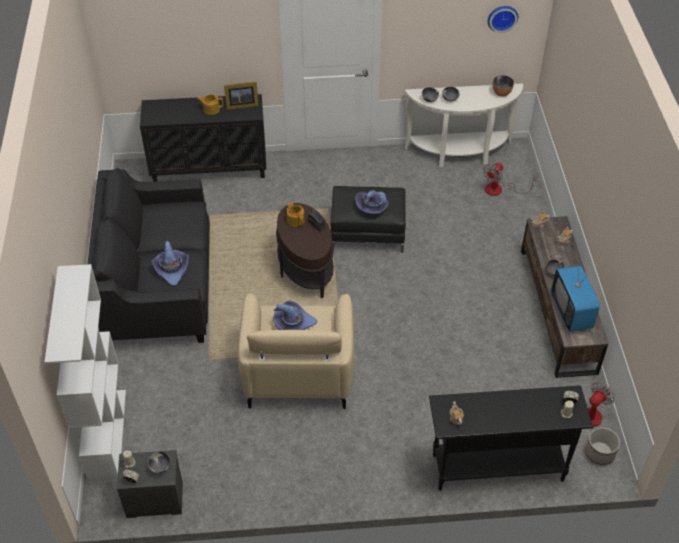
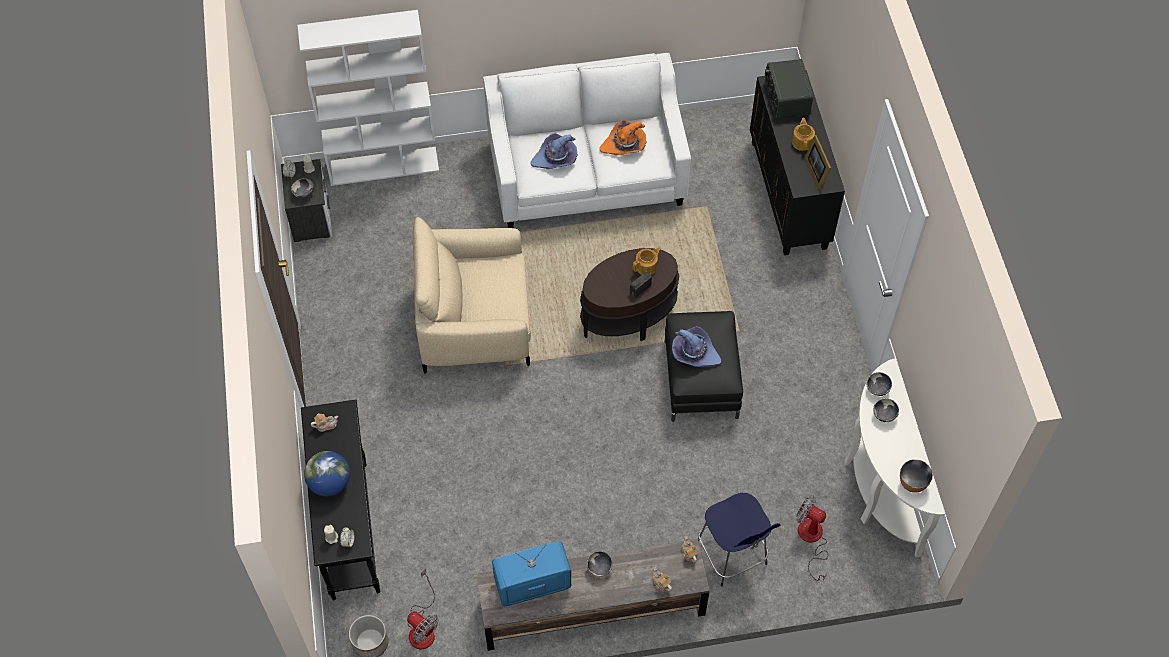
camera: 85 degrees right, 10 degrees up
(158, 285) = (587, 174): black sofa -> white sofa
(166, 113) = (786, 98): none -> radio
(169, 224) = (624, 145): none -> orange hat
(293, 322) = (494, 285): purple hat -> none
(502, 17) = (961, 417): wall clock -> none
(513, 230) = (732, 555): none -> blue stool
(514, 414) = (330, 483): none -> globe

